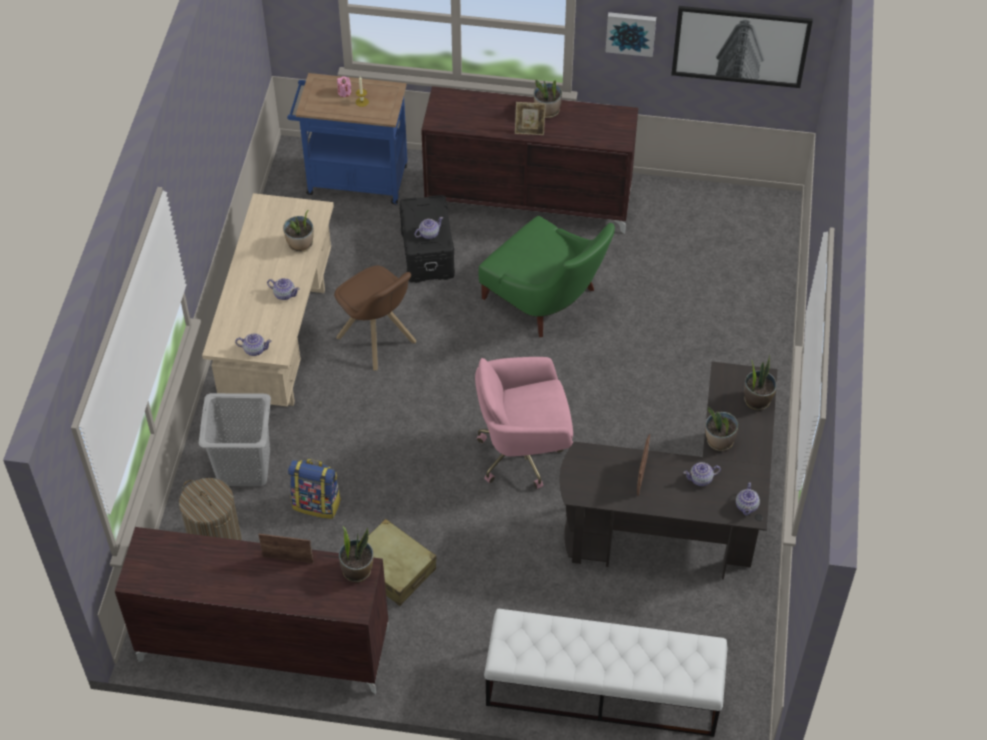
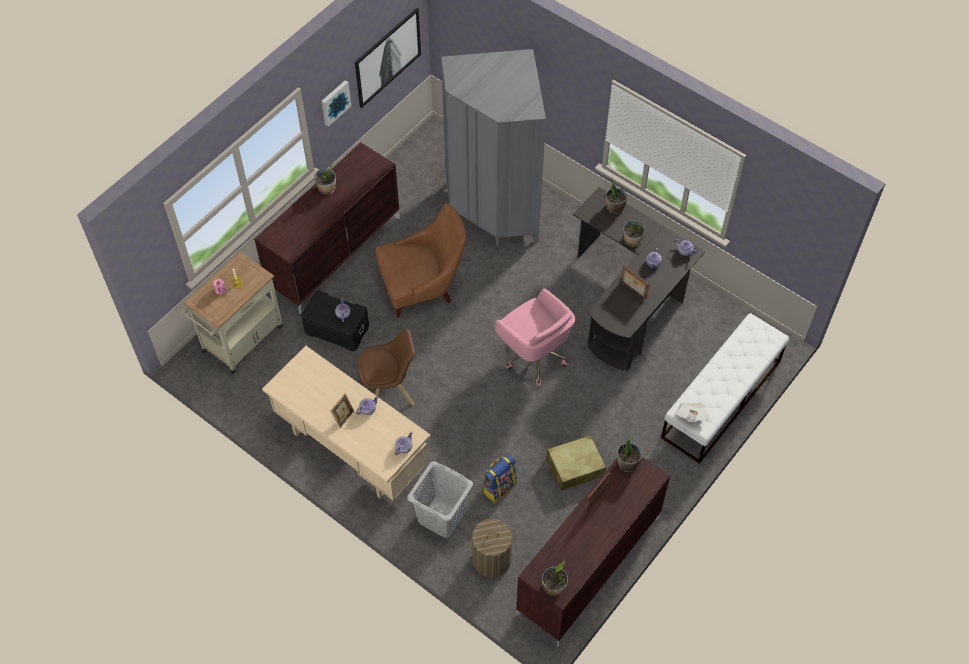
camera: 60 degrees left, 5 degrees up
(300, 244) = (330, 381): potted plant -> potted plant (553, 586)
(354, 180) = (241, 341): blue cart -> beige cart
(511, 637) = (691, 416): none -> newspaper
(523, 454) = (533, 356): pink office chair -> pink office chair turned 60 degrees counterclockwise
(529, 130) = (336, 206): picture frame -> picture frame (343, 417)
(547, 299) = (423, 284): green armchair -> brown armchair
(712, 316) = (495, 209): none -> grey wardrobe

